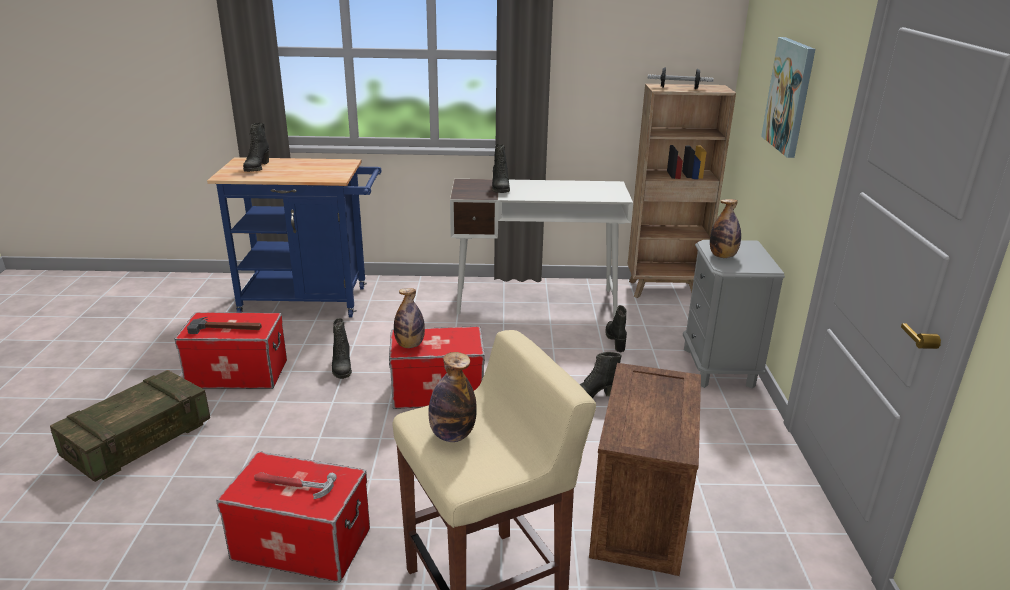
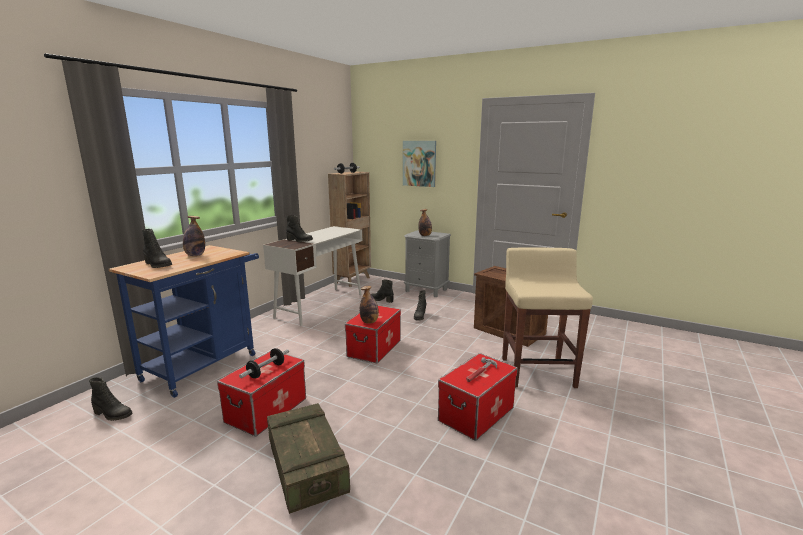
camera: 60 degrees left, 10 degrees down
(226, 328) = (266, 371): hammer -> dumbbell
(341, 367) = (312, 370): black boot -> black boot (112, 415)
(452, 435) = (544, 288): bottle -> bottle (195, 255)

